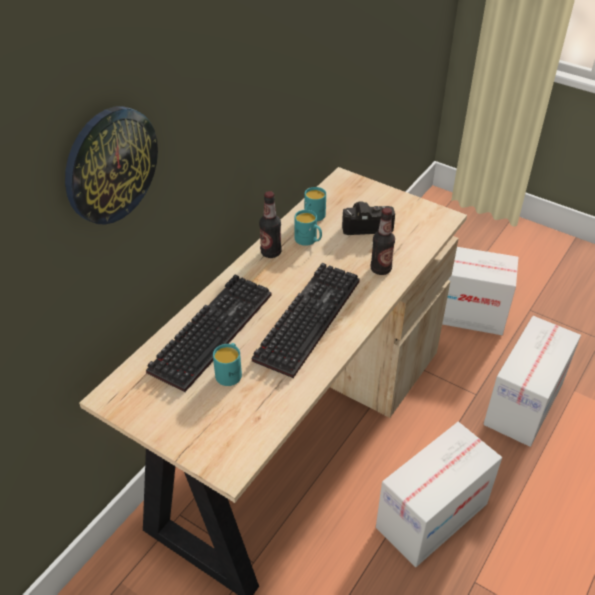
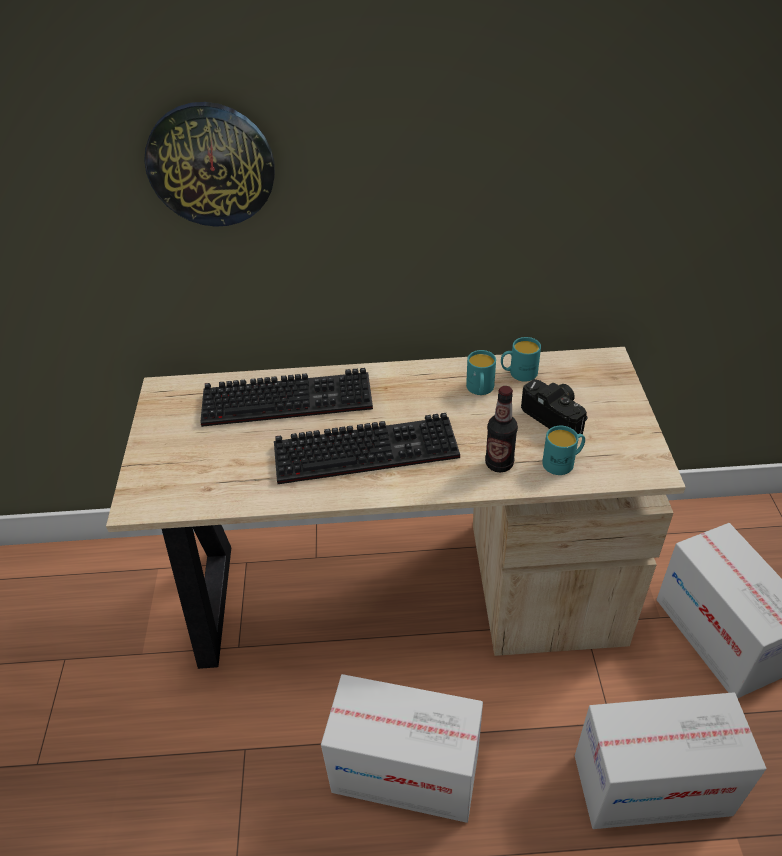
camera: 55 degrees right, 0 degrees up
(230, 372) = (249, 439): turquoise mug -> turquoise mug (563, 462)
(271, 252) = (432, 376): bottle -> none

